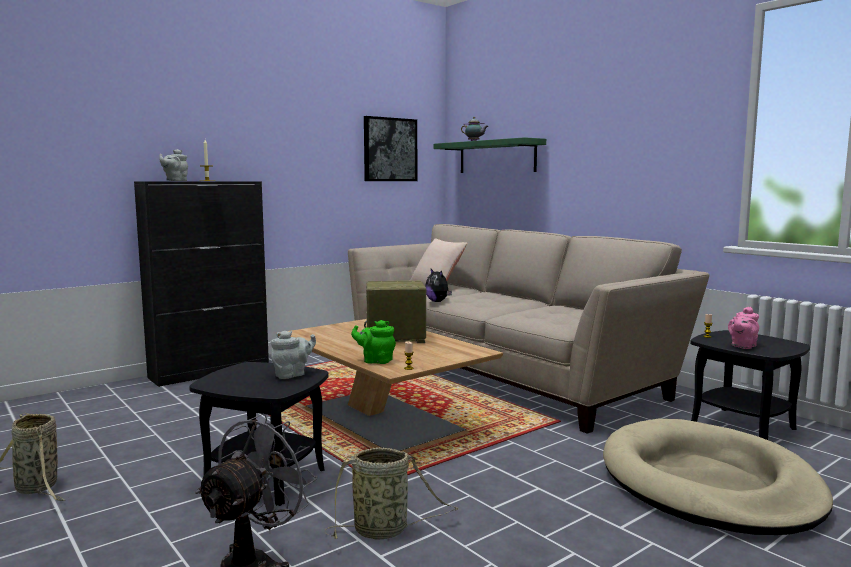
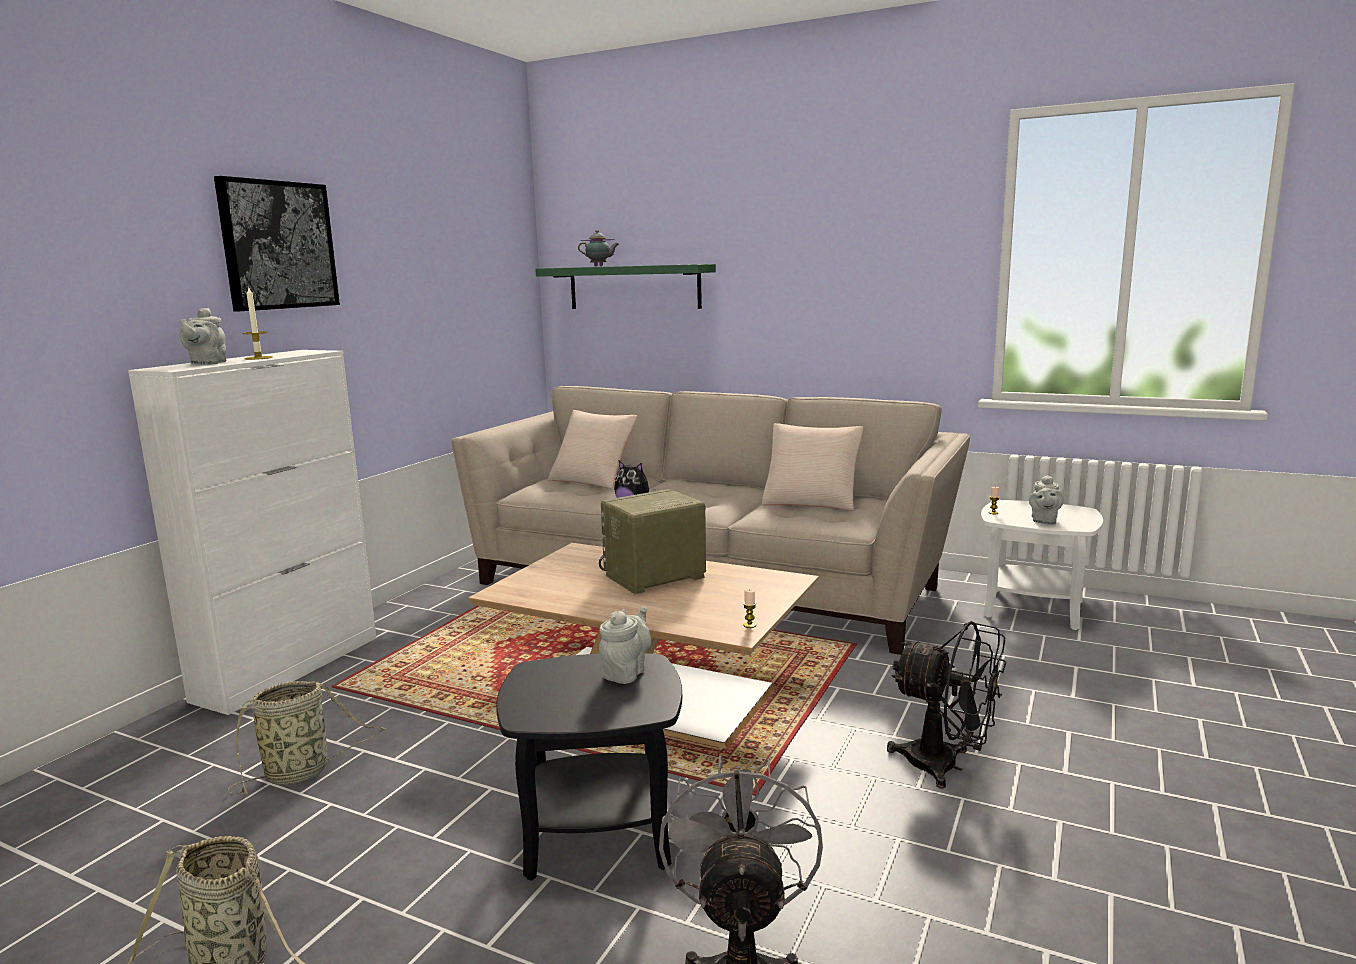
camera: 25 degrees left, 5 degrees up
(210, 371) = (290, 667): black cabinet -> white cabinet
(375, 361) = (689, 621): green teapot -> none
(384, 530) = (838, 861): basket -> basket (302, 772)
(390, 149) = (478, 280): picture -> picture (278, 245)
(530, 501) = (946, 766): none -> black fan
(562, 311) = (812, 501): none -> beige pillow
(708, 484) = (1080, 691): beige dog bed -> none
(742, 346) = (1044, 521): pink teapot -> grey teapot
(743, 426) = (1034, 609): black side table -> white side table

